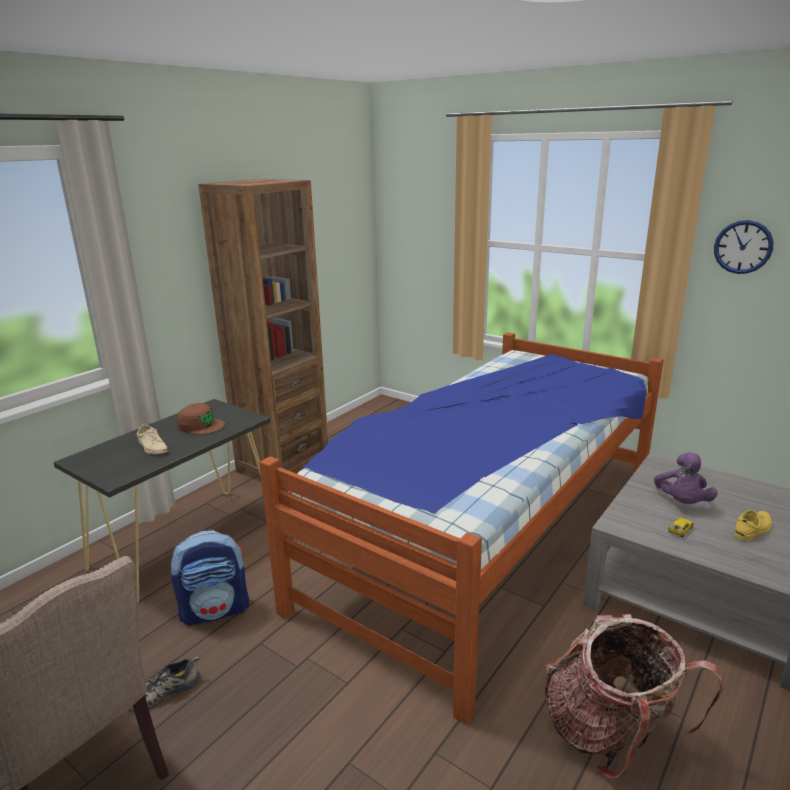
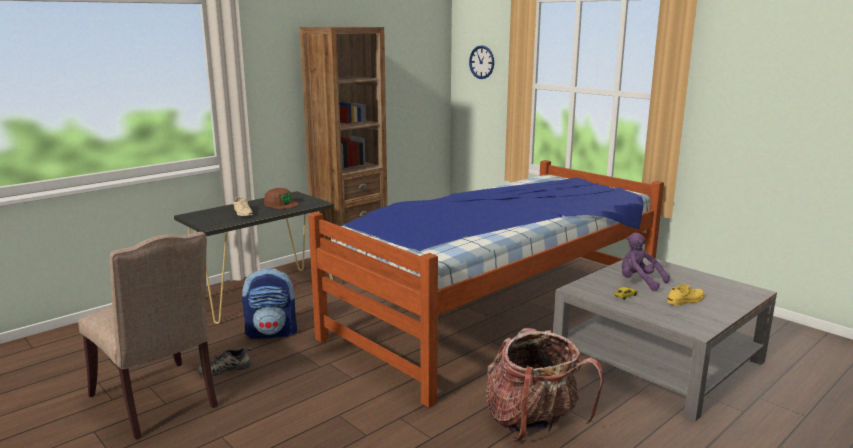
camera: 10 degrees right, 5 degrees down
(682, 503) = (639, 282): purple plush toy -> purple plush toy turned 105 degrees clockwise
(743, 247) = (728, 88): wall clock -> wall clock (481, 62)

